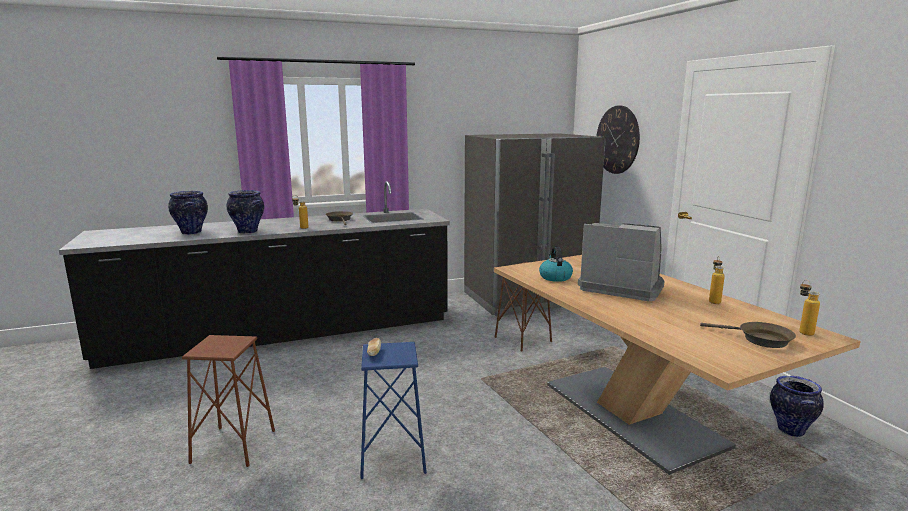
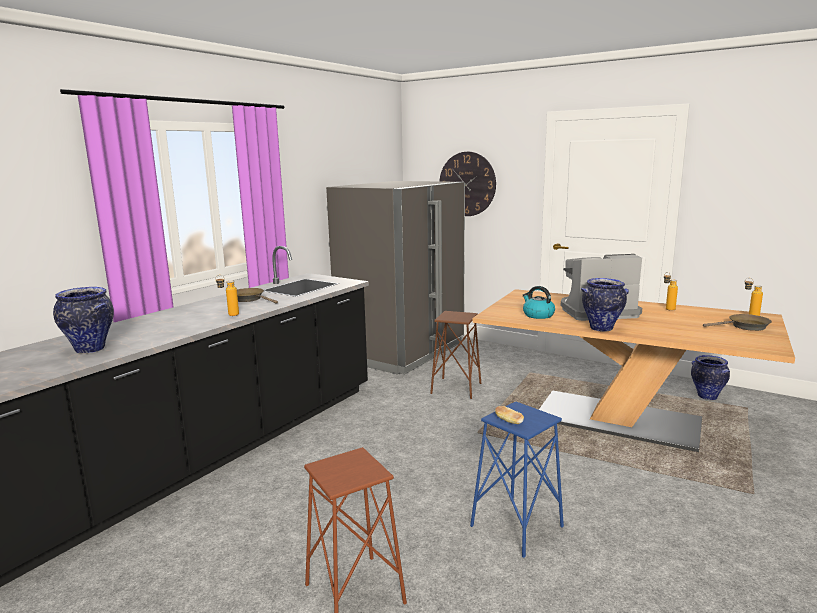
camera: 35 degrees left, 0 degrees up
(248, 232) = (174, 332): vase -> vase (602, 328)

